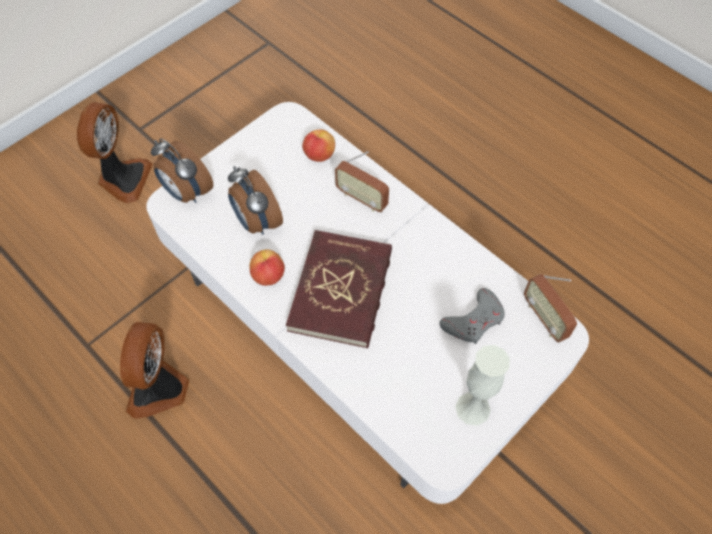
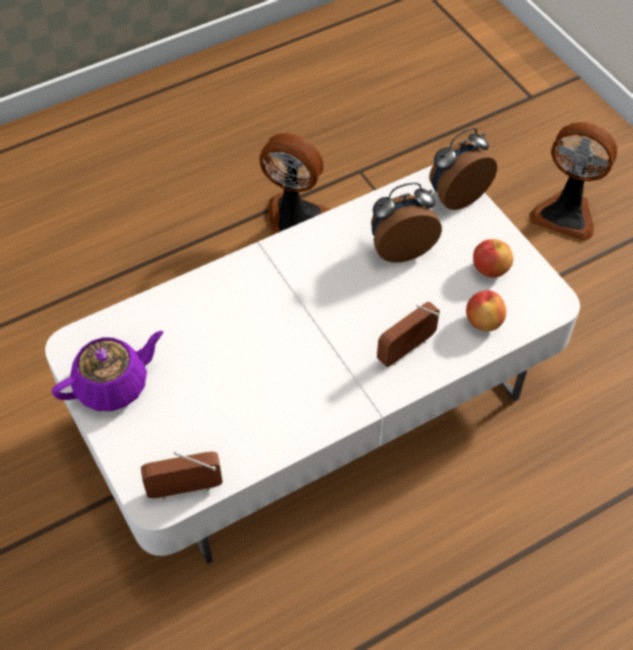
camera: 105 degrees right, 5 degrees down
(268, 276) = (328, 247): apple -> apple (490, 269)
(341, 290) = (289, 304): red book -> none
(473, 408) = (113, 385): white vase -> purple teapot
(474, 320) = (209, 416): grey game controller -> none

